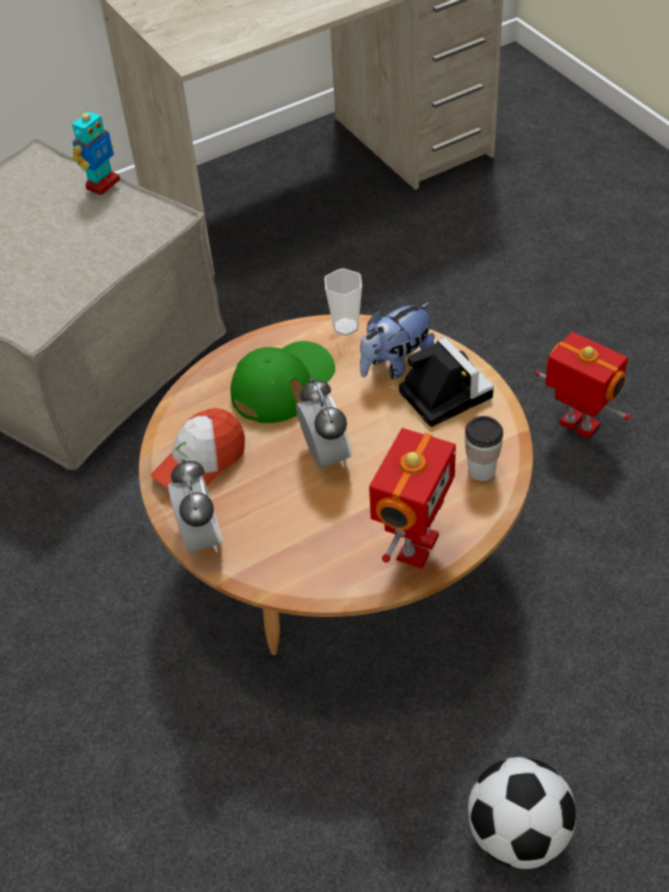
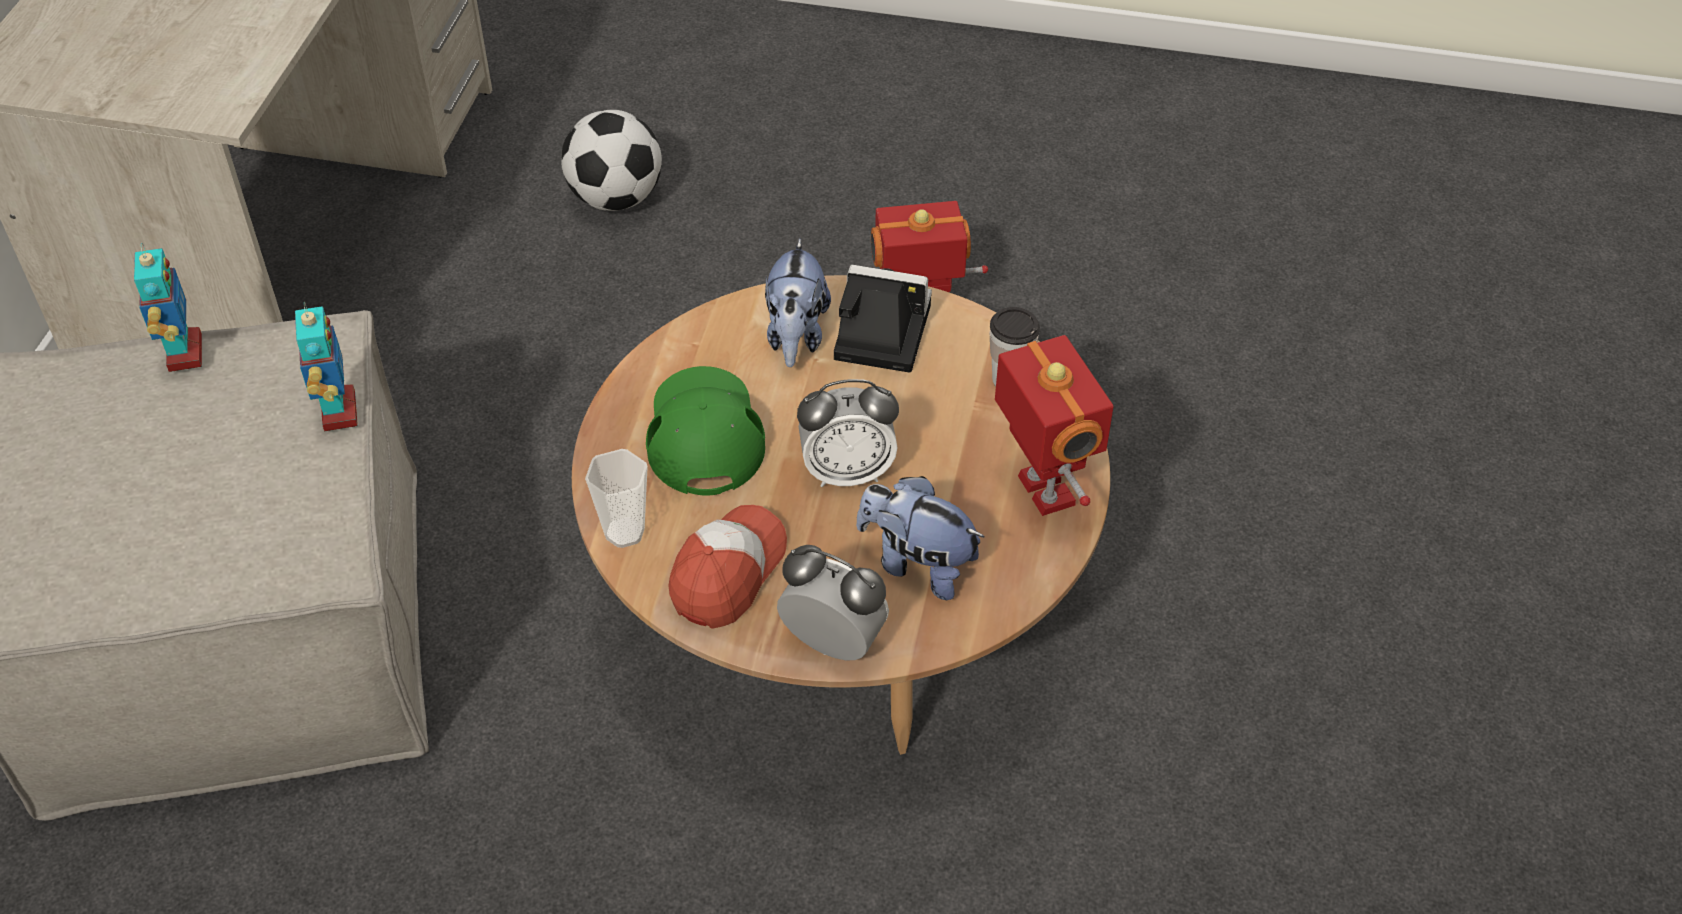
camera: 50 degrees left, 0 degrees up
(126, 253) = (338, 411): none -> toy robot
(200, 463) = (728, 573): cap -> cap turned 150 degrees counterclockwise
(295, 532) = (917, 564): none -> plush toy
(325, 456) = (847, 472): alarm clock -> alarm clock turned 150 degrees clockwise
(345, 327) = (692, 333): cup -> cup (624, 532)
(518, 835) = (1302, 717): football -> football (616, 199)

